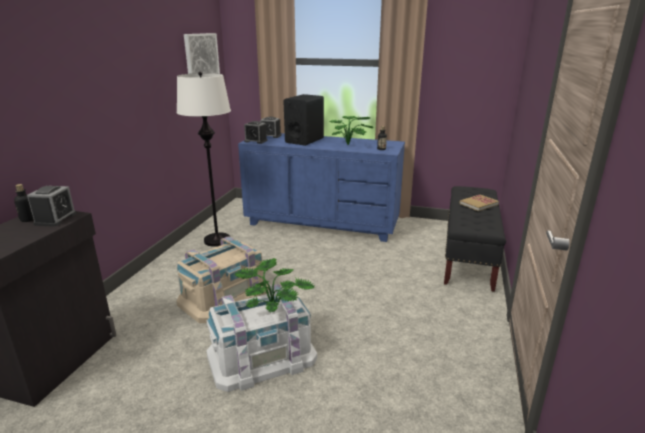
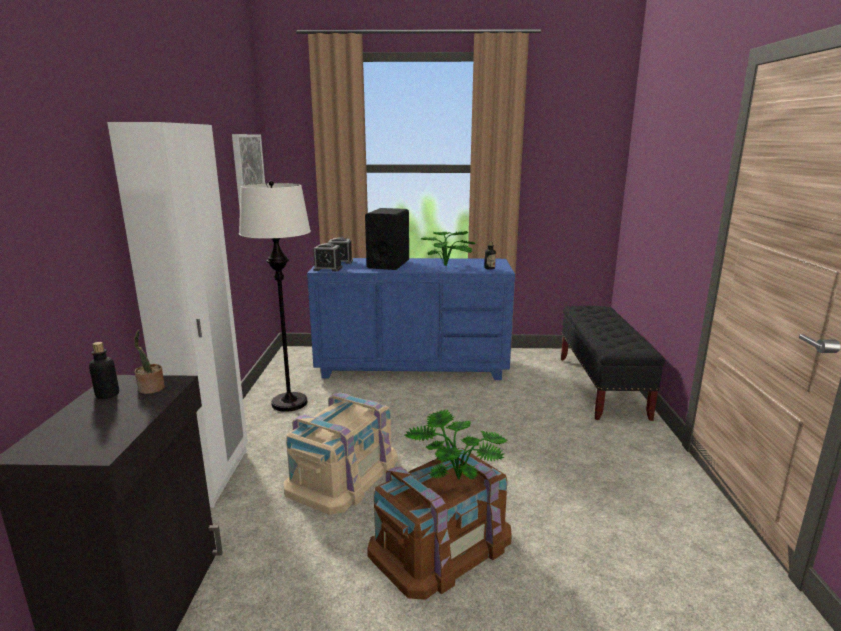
camera: 15 degrees left, 5 degrees down
(55, 219) = (151, 389): alarm clock -> potted plant
(140, 285) = (214, 477): none -> white wardrobe
(262, 356) = (440, 543): white storage box -> brown storage box
(478, 204) = (609, 323): book -> none

